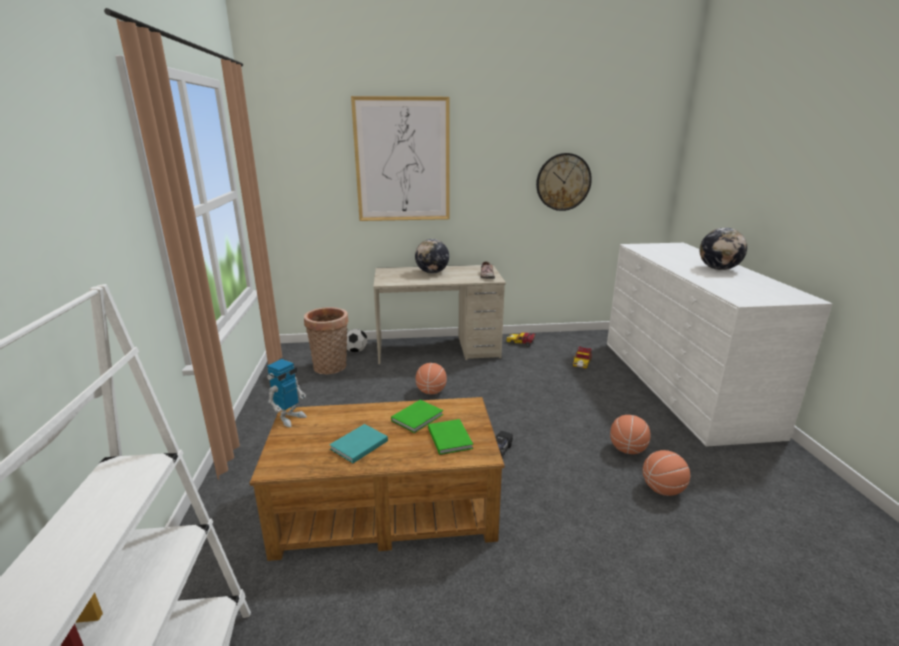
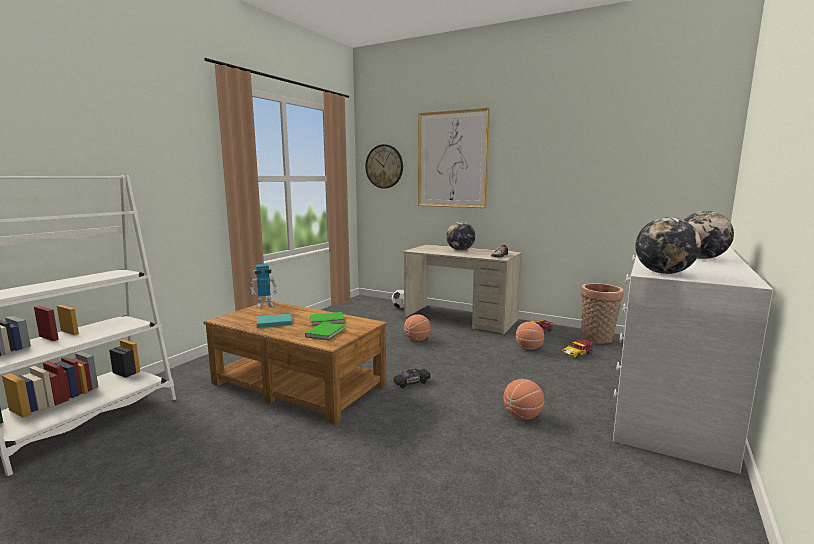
camera: 35 degrees right, 10 degrees down
(331, 368) = (371, 313): basket -> basket (597, 339)
(563, 182) = (594, 178): wall clock -> wall clock (384, 166)
(662, 489) = (511, 449): basketball -> basketball (528, 348)
(747, 297) = (663, 273): none -> globe

